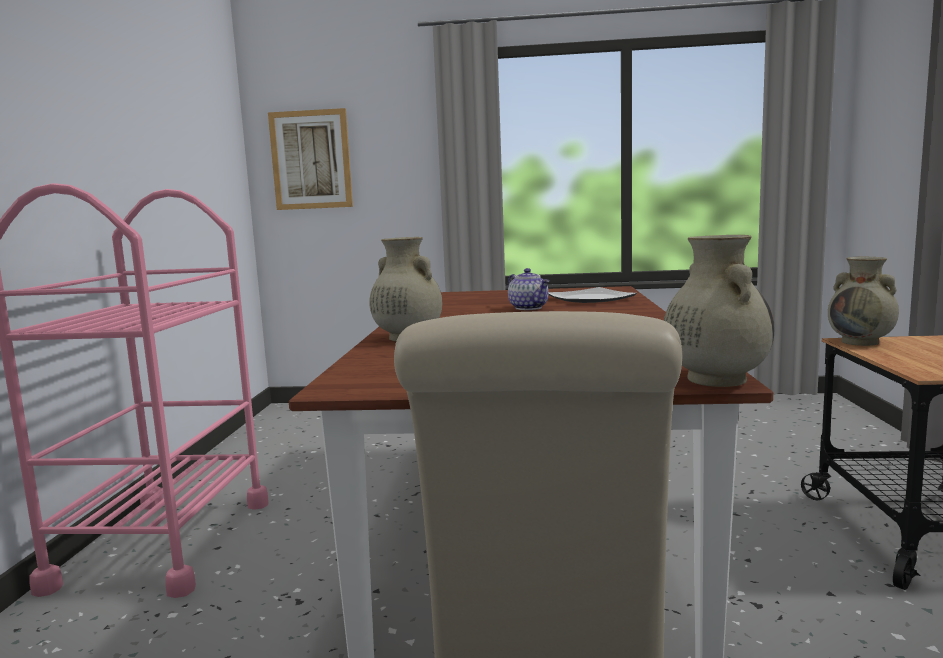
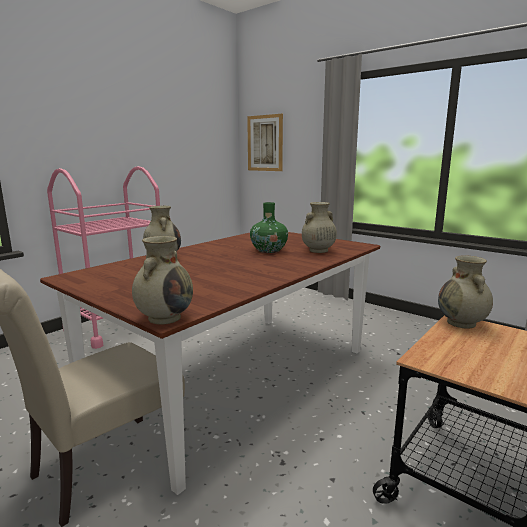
camera: 35 degrees right, 5 degrees up
(529, 308) = (269, 250): teapot -> green vase
(590, 299) = (318, 250): plate -> beige vase

